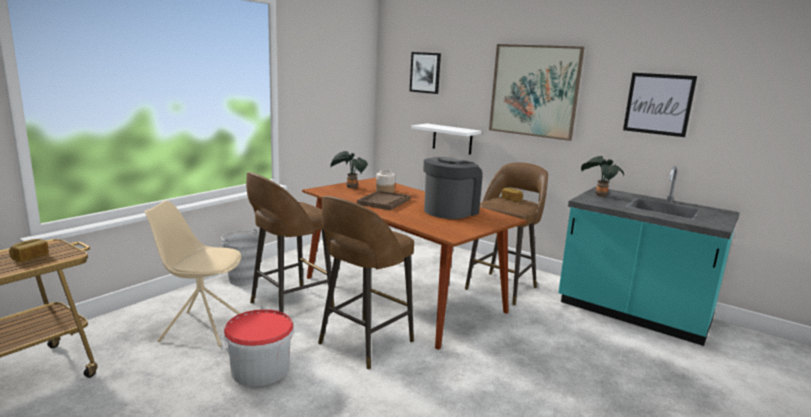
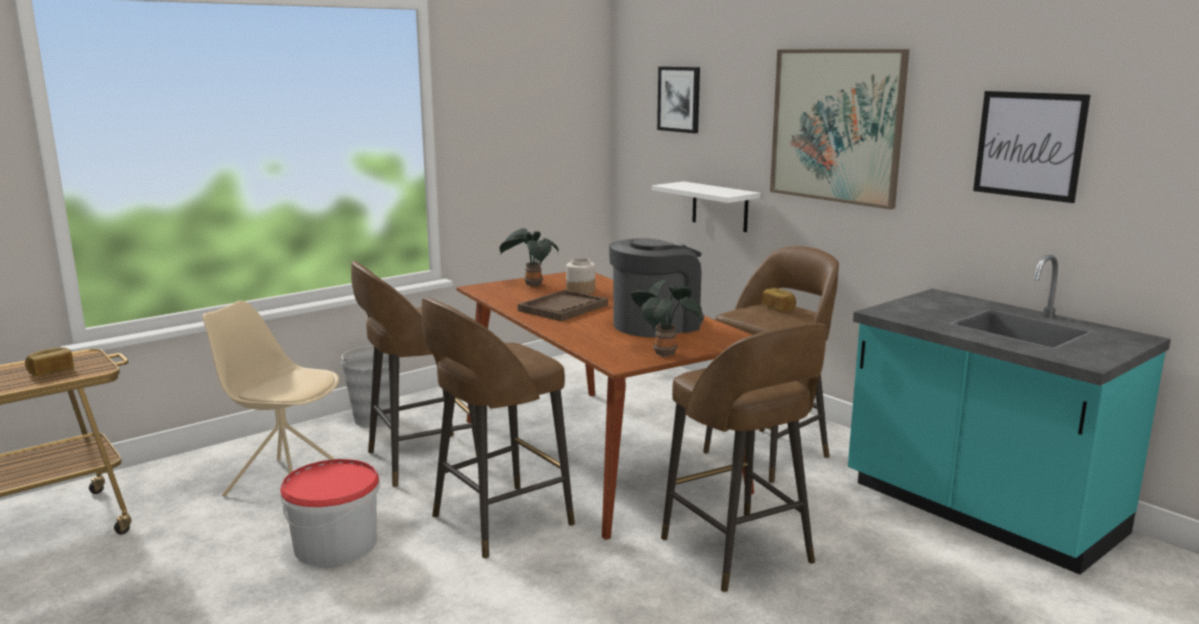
camera: 15 degrees right, 0 degrees up
(521, 350) = (739, 553): none -> brown stool
(599, 195) = (921, 304): potted plant -> potted plant (663, 353)

